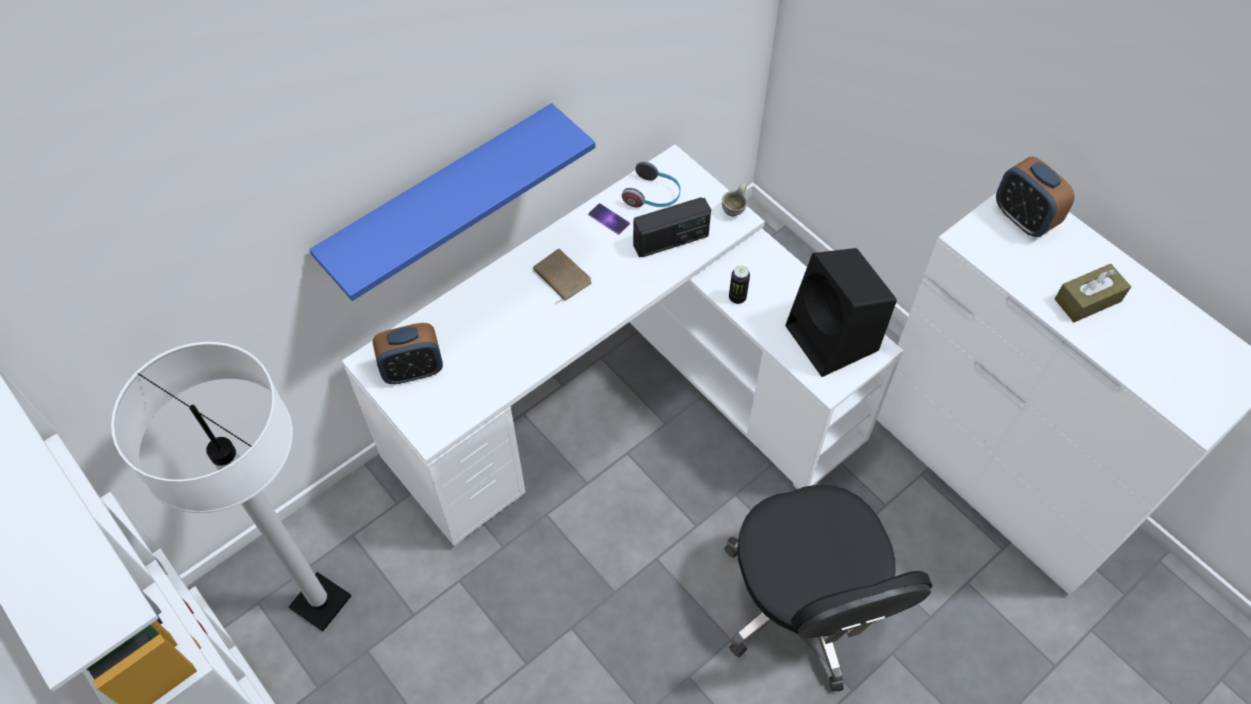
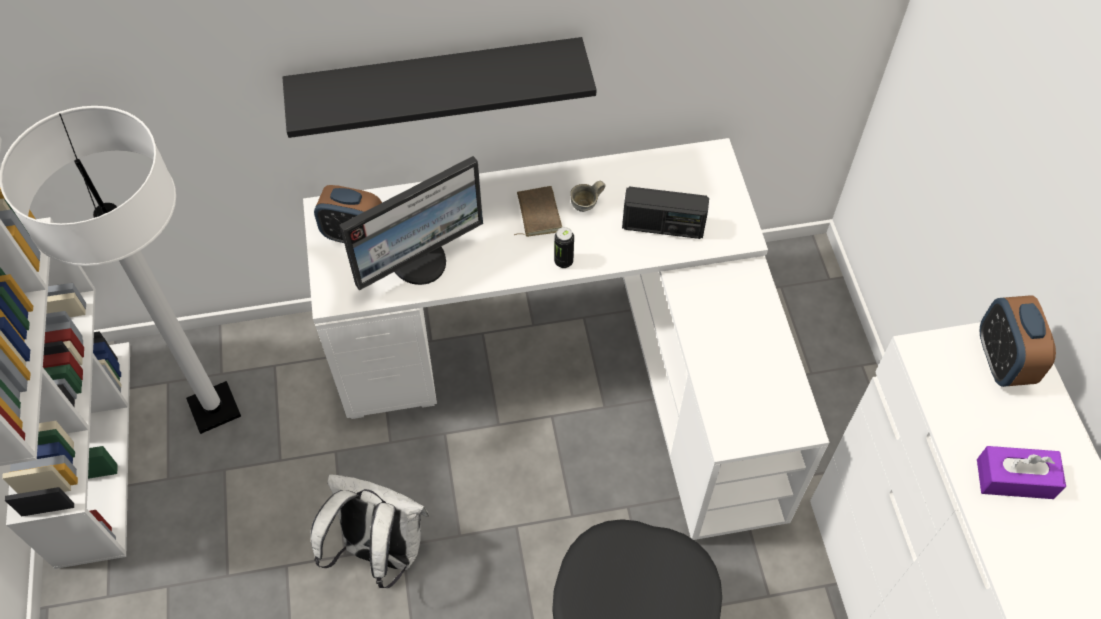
camera: 30 degrees right, 0 degrees up
(440, 197) = (437, 83): blue shelf -> black shelf
(487, 364) = (420, 261): none -> monitor
(555, 642) = (380, 550): none -> white backpack
(609, 219) = (617, 180): phone -> none
(653, 196) = (674, 177): headphones -> none
(735, 211) = (745, 227): grey mug -> grey mug (586, 207)
(737, 297) = (695, 311): can -> can (563, 261)
(833, 339) = (763, 397): black speaker -> none
(1087, 300) = (1014, 479): brown tissue box -> purple tissue box

